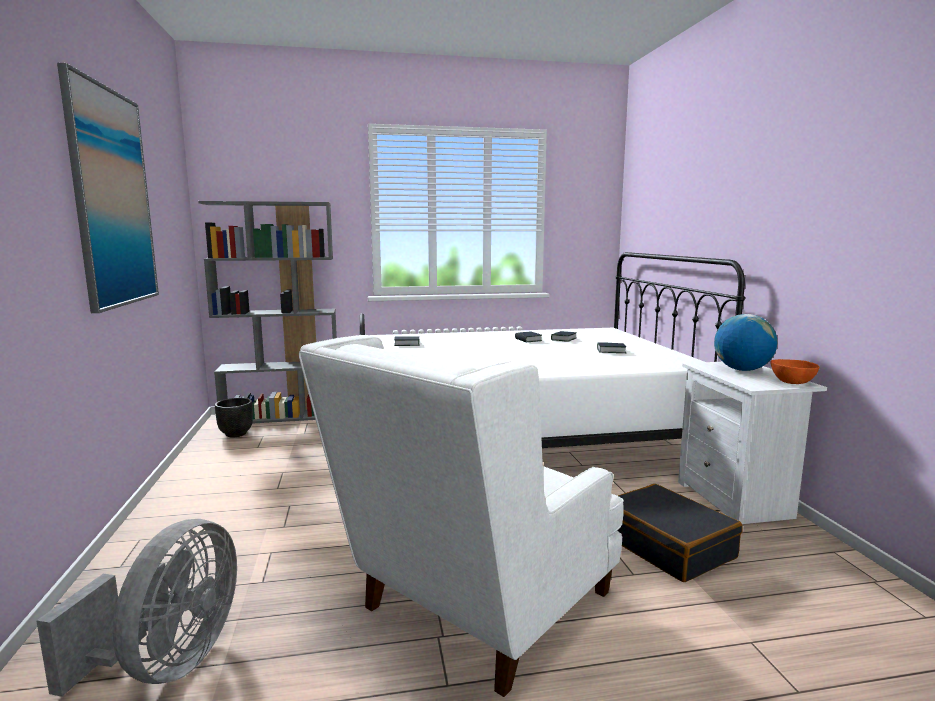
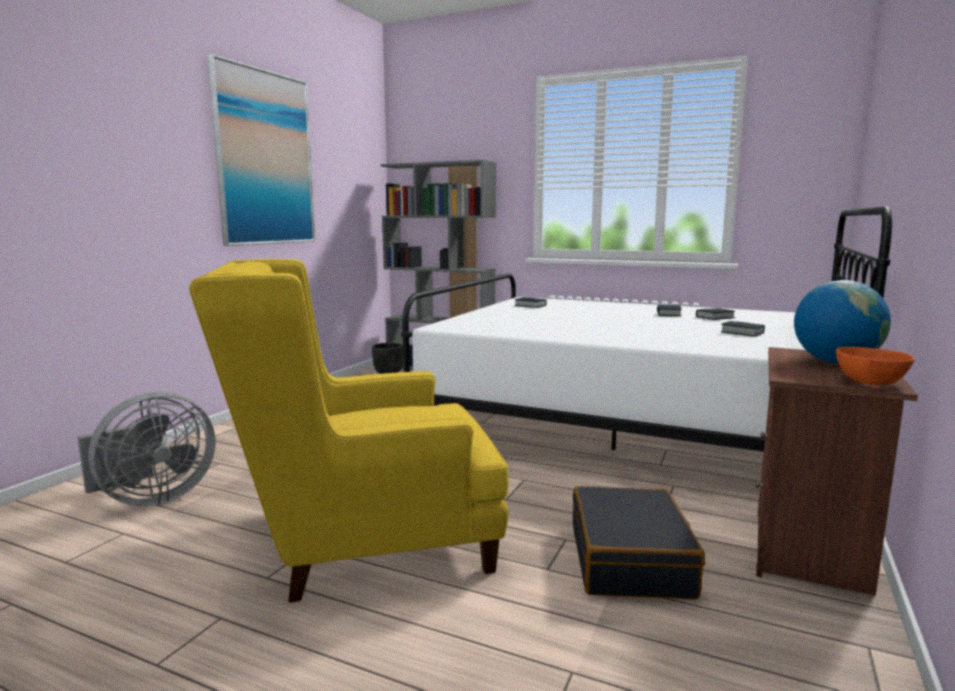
camera: 35 degrees right, 0 degrees up
(475, 610) = (363, 541): white armchair -> yellow armchair
(737, 501) = (811, 551): white nightstand -> brown nightstand

